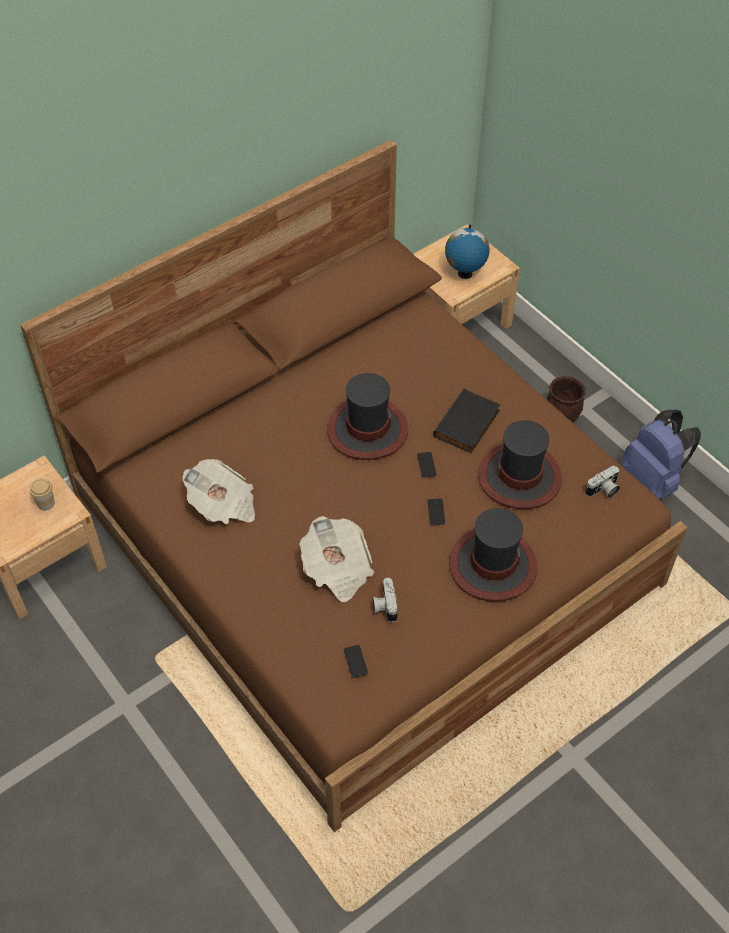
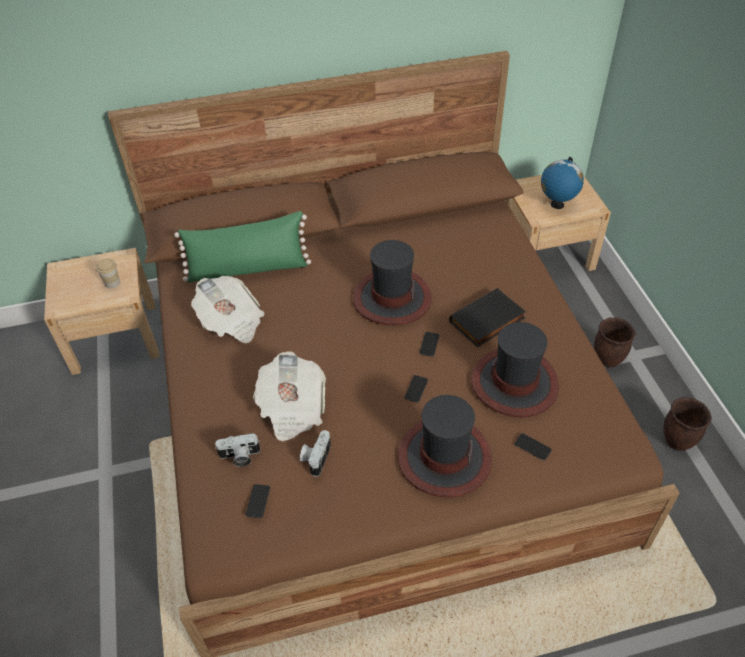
camera: 25 degrees right, 5 degrees down
(204, 444) = (248, 269): none -> green pillow
(562, 530) = (532, 447): none -> phone
(603, 490) = (596, 423): camera -> camera (239, 457)
(653, 478) = (678, 441): blue backpack -> brown planter

